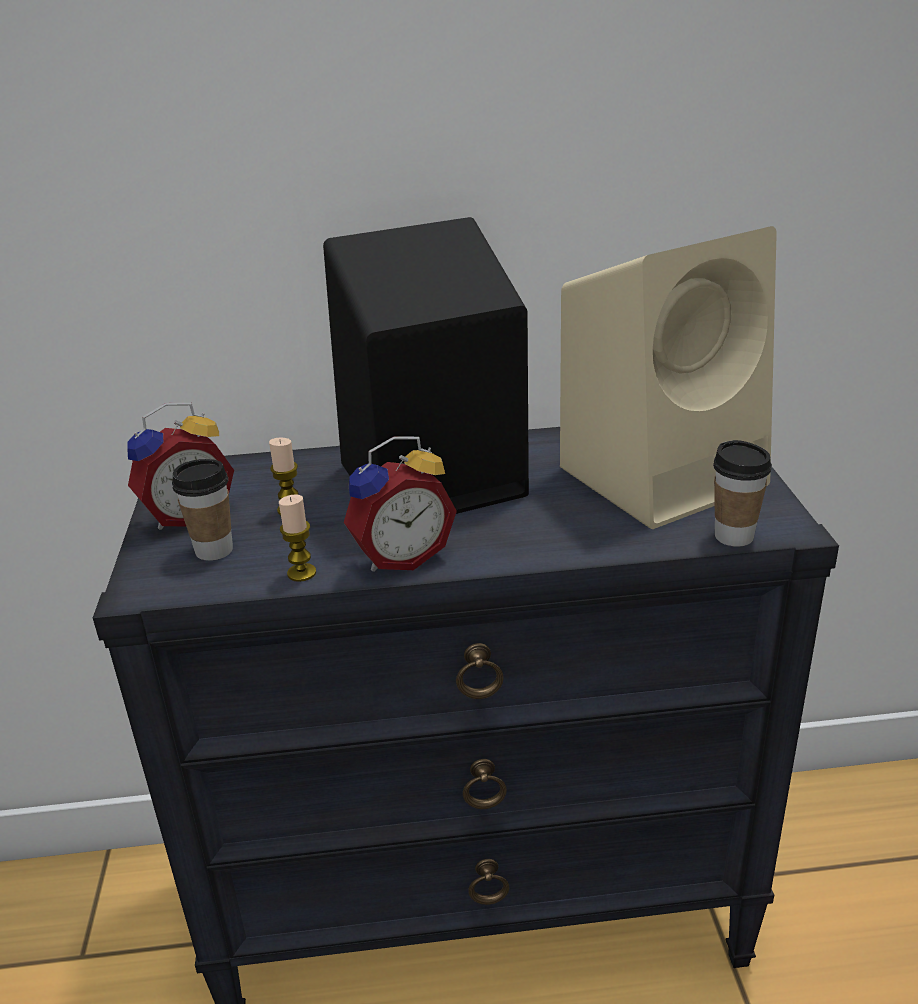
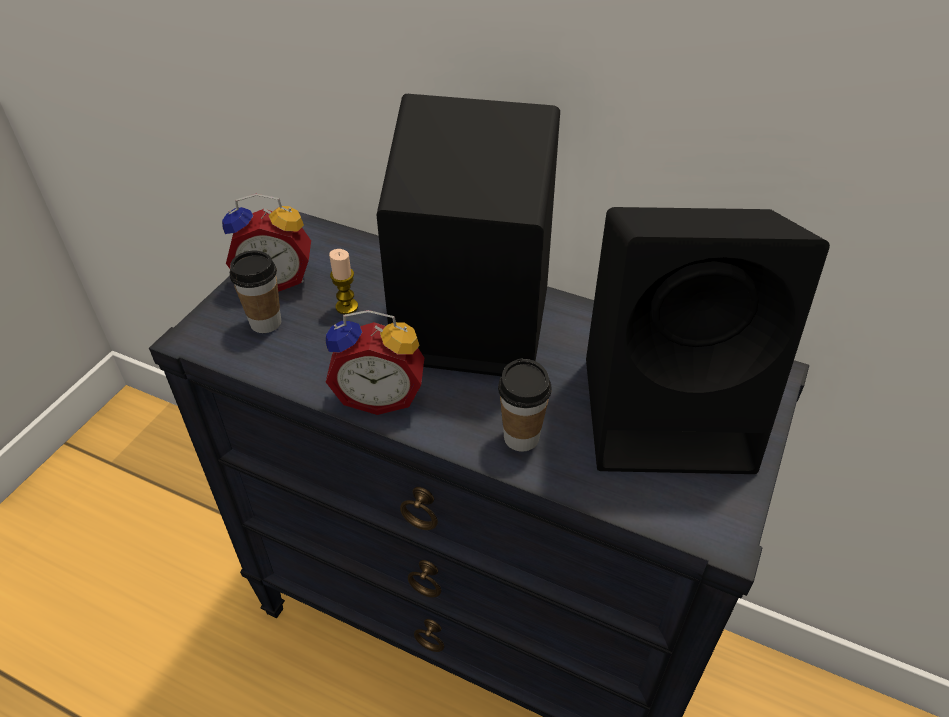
camera: 30 degrees right, 15 degrees up
(301, 573) = (301, 376): candle -> none
(665, 474) = (671, 412): beige speaker -> black speaker
(734, 536) = (663, 517): cup -> cup (521, 437)

